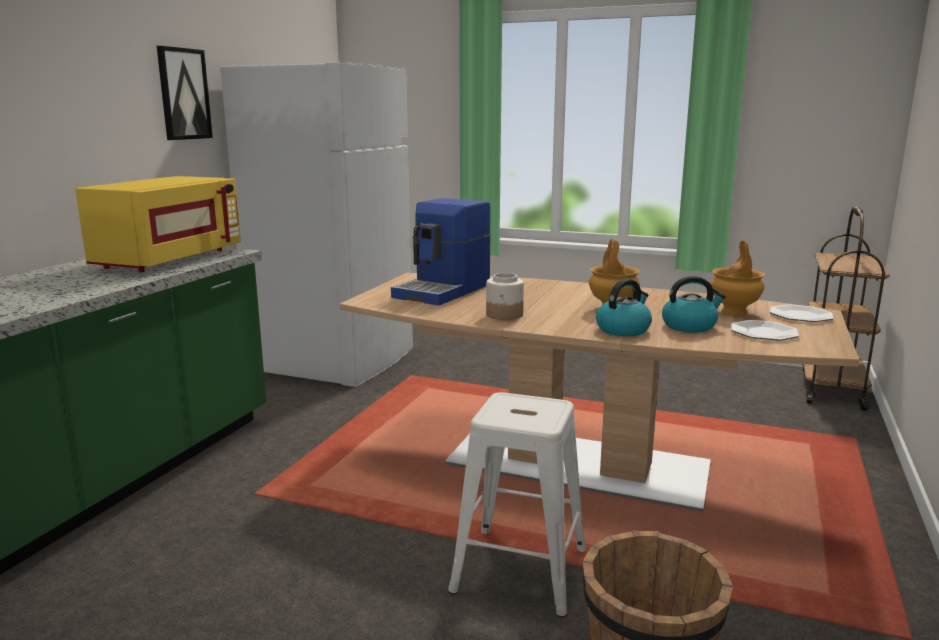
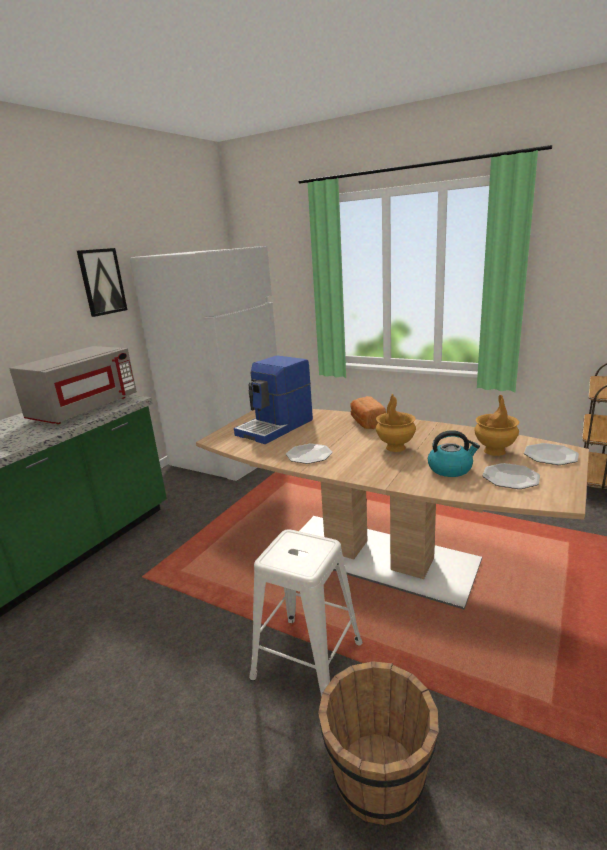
camera: 10 degrees right, 5 degrees up
(169, 259) = (84, 409): yellow microwave -> grey microwave
(504, 315) = (309, 455): jar -> plate
(563, 288) = (367, 423): none -> bread
(623, 329) = (394, 473): kettle -> none

